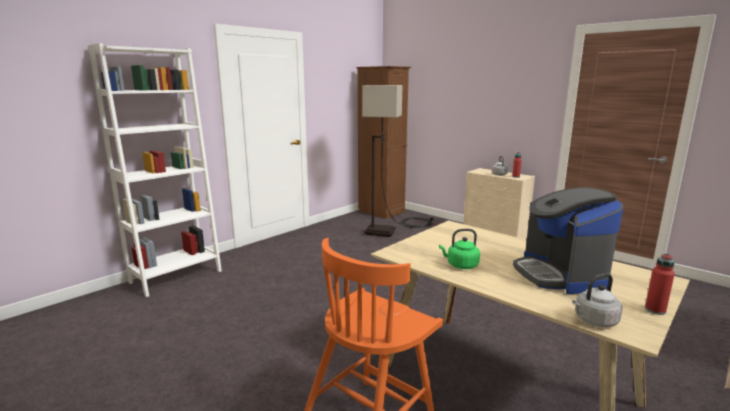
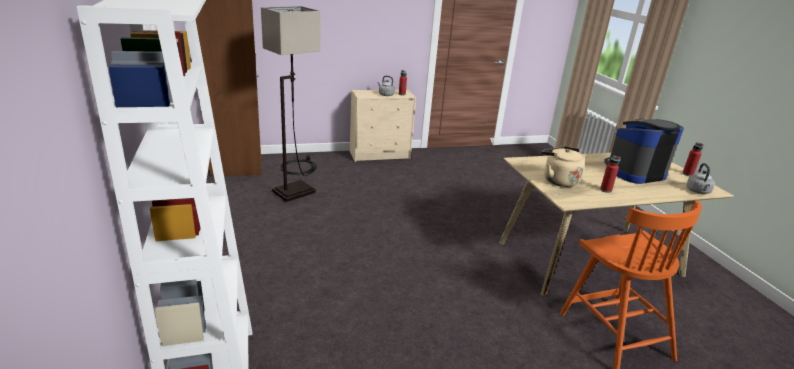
camera: 60 degrees left, 10 degrees up
(439, 244) = (558, 180): none -> beige kettle
(460, 265) = (605, 190): green kettle -> red bottle
(560, 275) = (634, 172): coffee machine -> coffee machine turned 135 degrees clockwise

